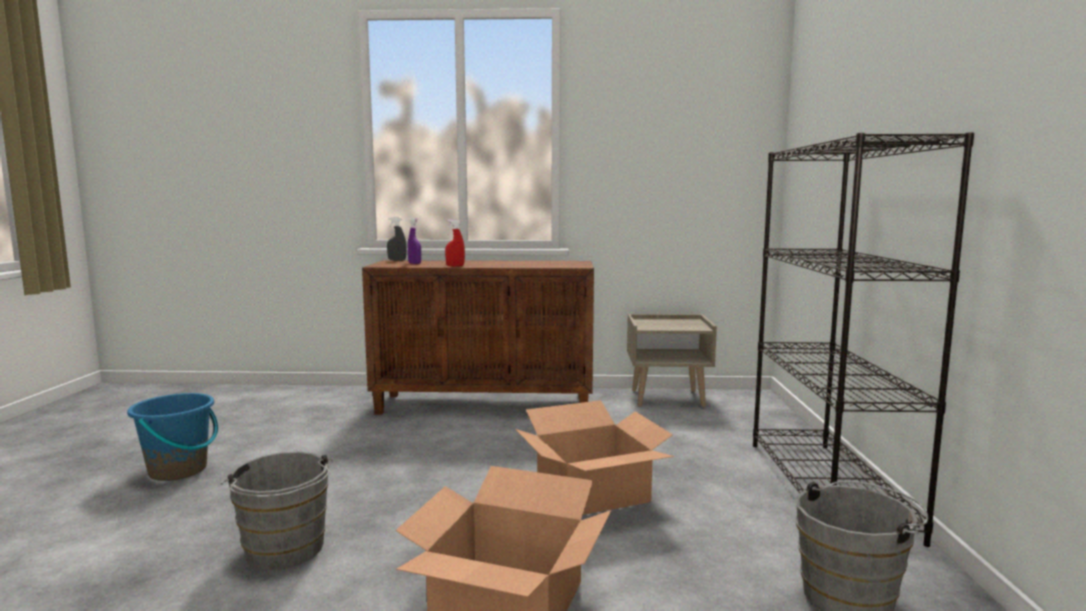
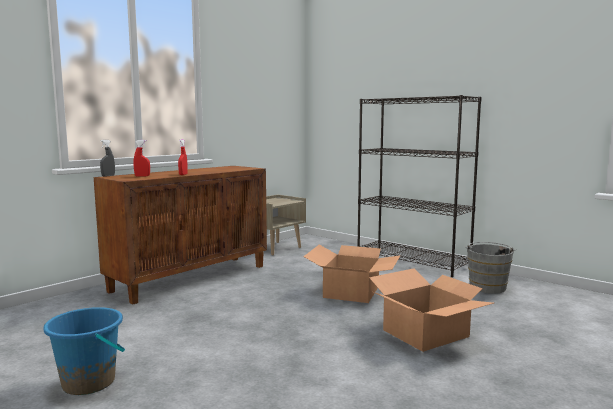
camera: 50 degrees left, 0 degrees up
(285, 552) = (302, 369): grey bucket -> none
(414, 263) = (142, 176): purple spray bottle -> red spray bottle

